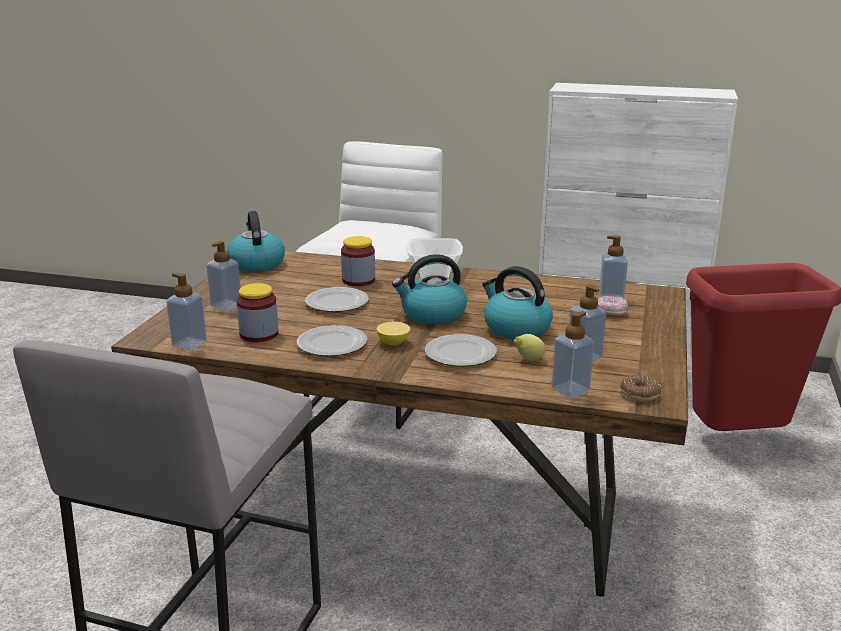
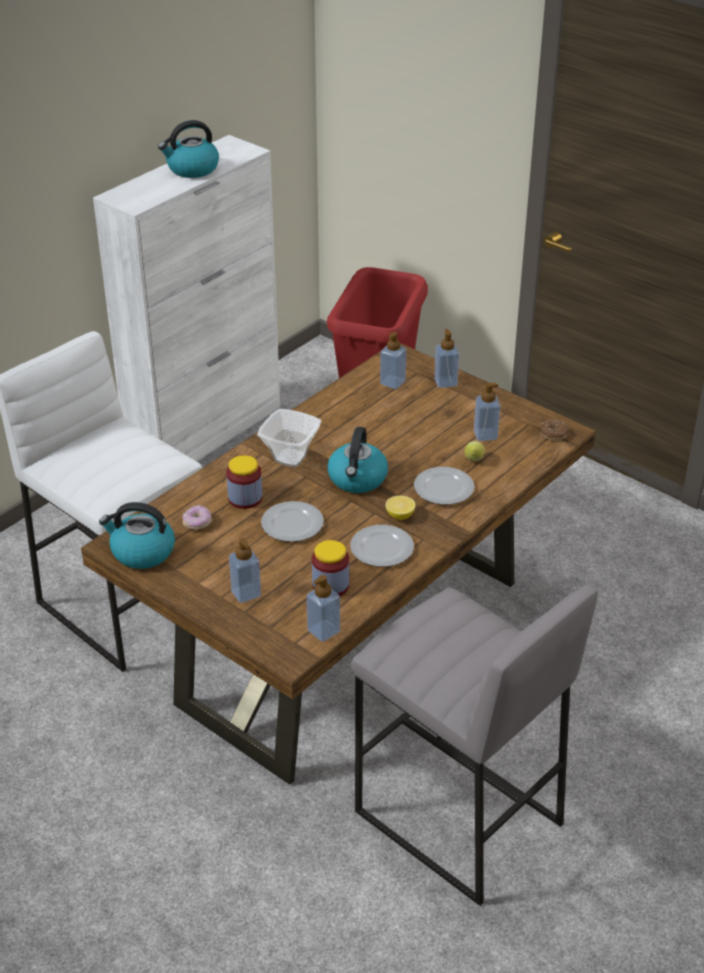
camera: 65 degrees left, 15 degrees up
(515, 328) = (415, 447): kettle -> kettle (192, 169)
(570, 390) = (531, 459): soap dispenser -> soap dispenser (445, 382)
(611, 312) = (417, 392): donut -> donut (197, 523)

